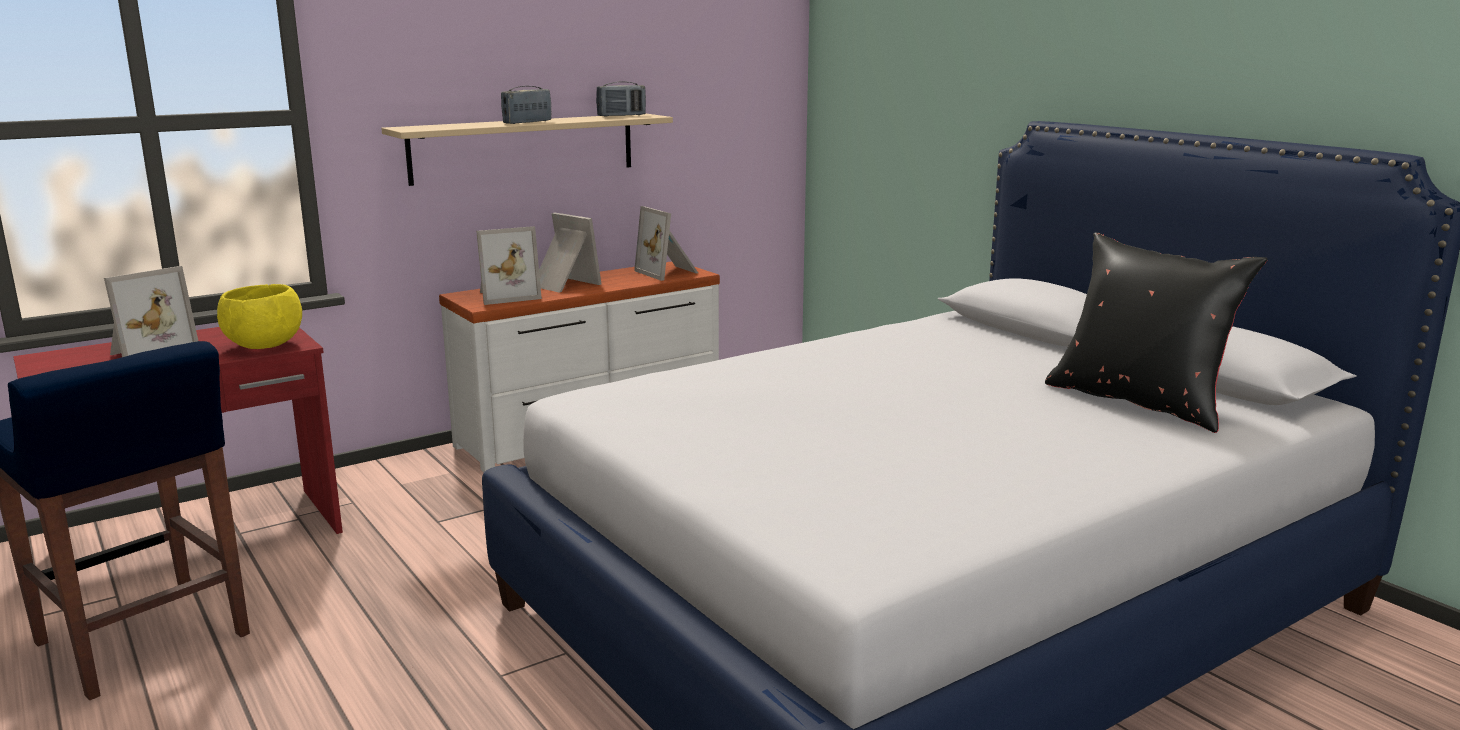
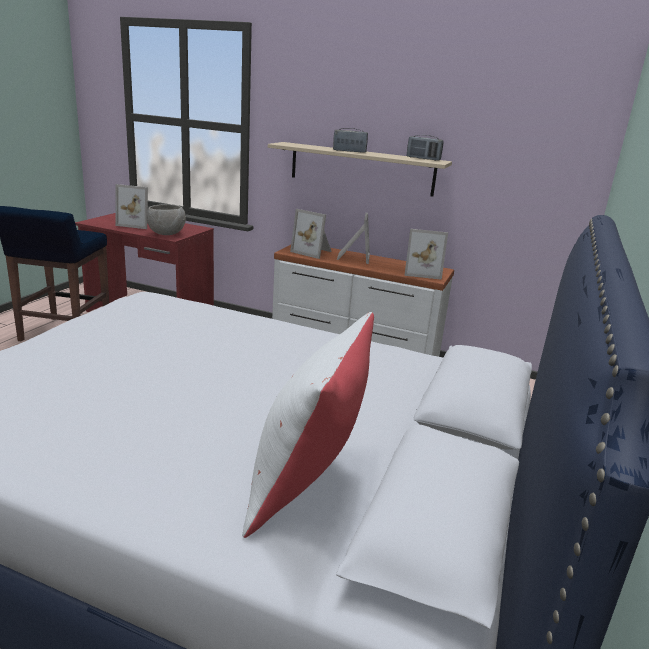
camera: 55 degrees right, 5 degrees up
(265, 345) = (166, 234): yellow bowl -> grey bowl
(669, 272) = (422, 272): picture frame -> picture frame turned 105 degrees counterclockwise
(1139, 401) = (307, 482): black pillow -> white pillow

